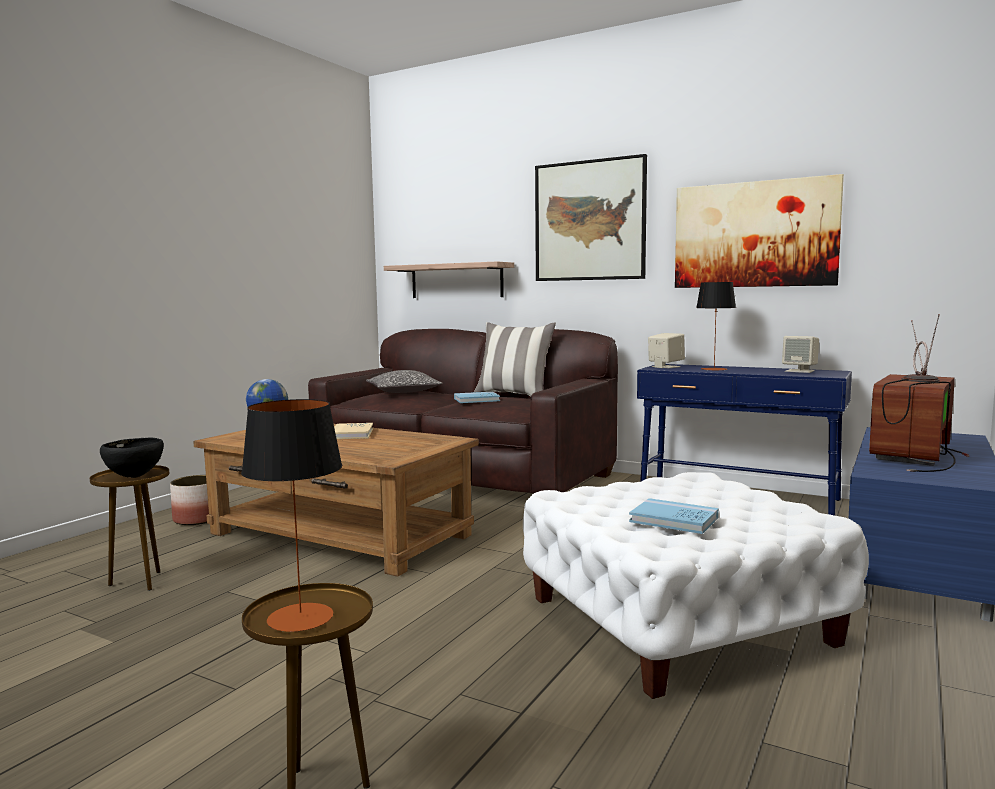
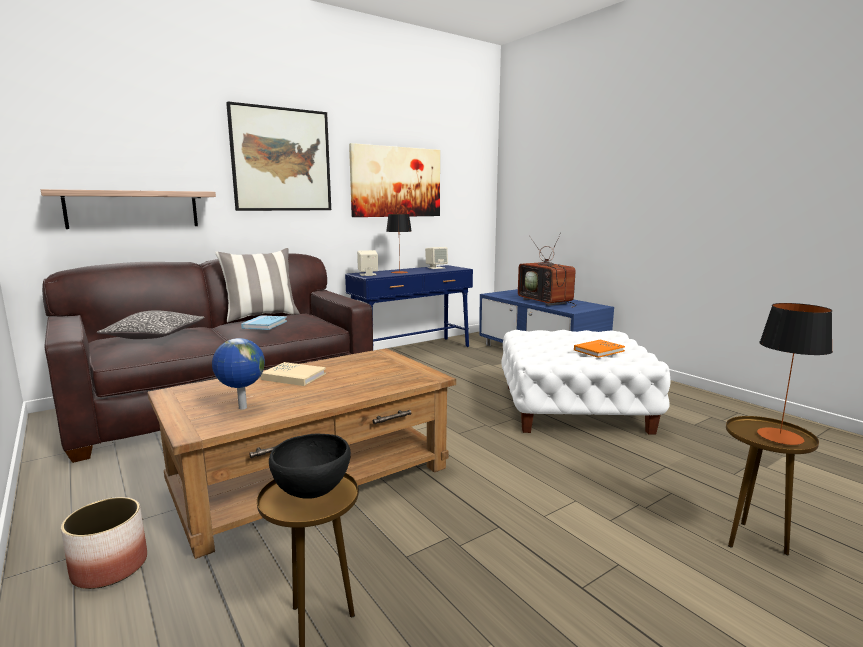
camera: 65 degrees left, 5 degrees up
(674, 520) = (599, 350): blue book -> orange book

